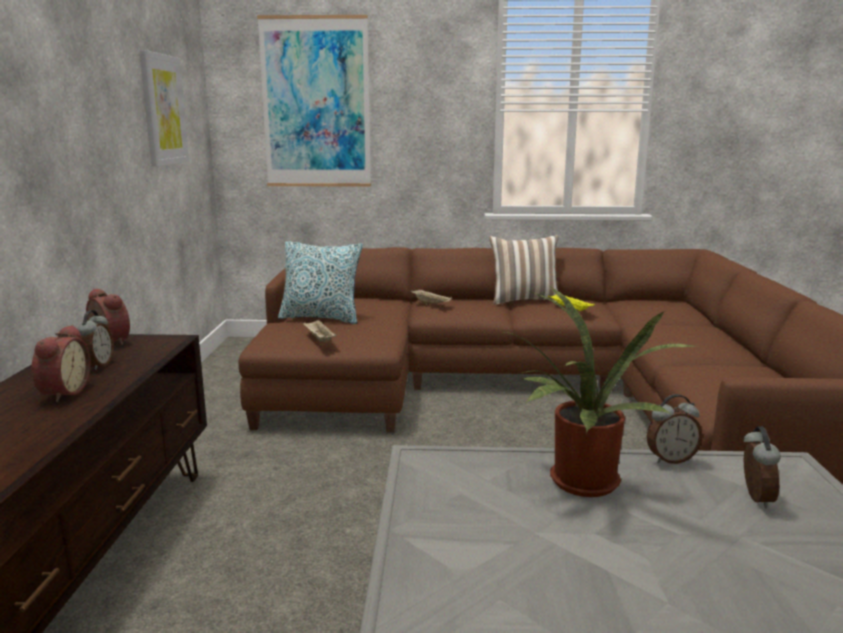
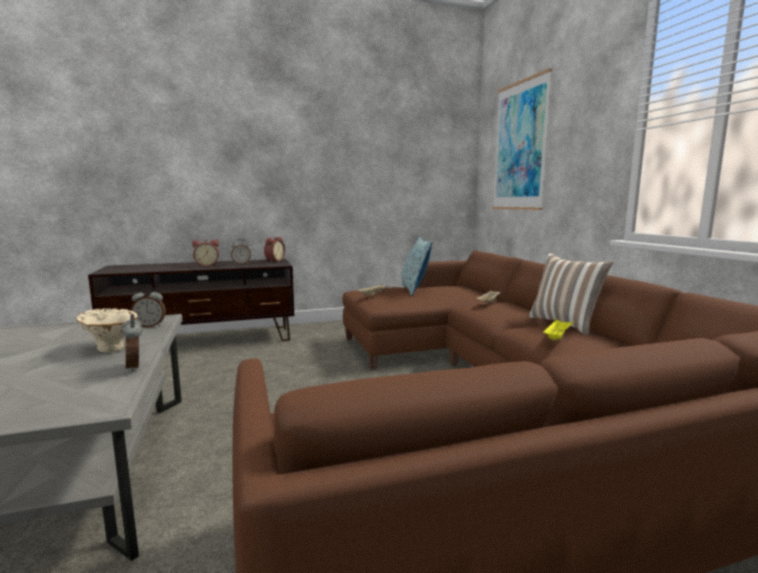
camera: 70 degrees right, 5 degrees down
(163, 110) = (407, 158): picture -> none
(580, 485) = (111, 347): potted plant -> beige vase
(754, 498) = (57, 392): alarm clock -> alarm clock (150, 326)

